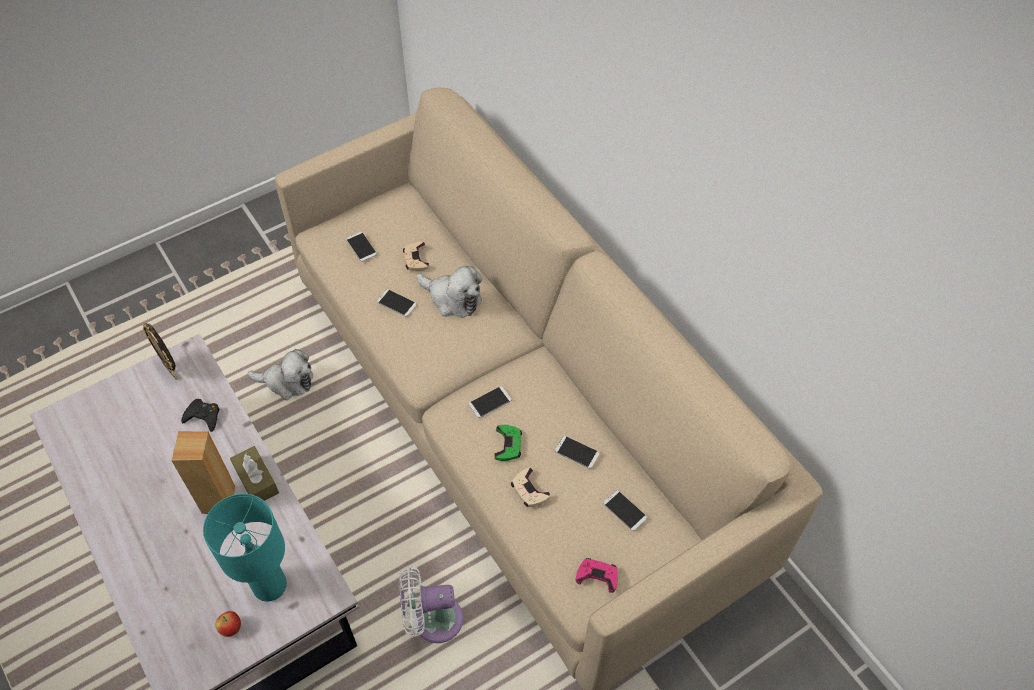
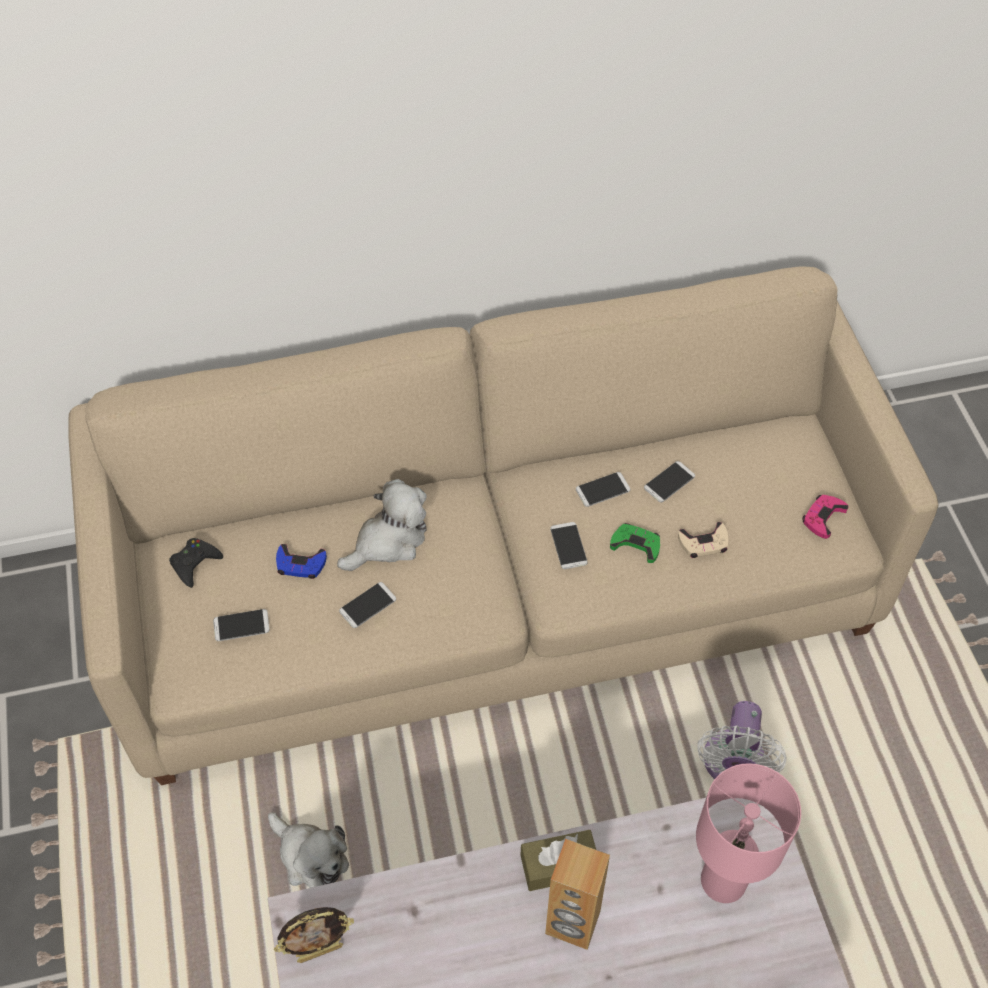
camera: 70 degrees left, 0 degrees up
(203, 417) = (425, 918): black game controller -> black game controller (195, 563)
(231, 628) = (771, 942): apple -> none
(269, 586) = (723, 882): turquoise table lamp -> pink table lamp
(287, 382) = (310, 857): plush toy -> plush toy turned 105 degrees clockwise
(416, 259) = (300, 564): beige game controller -> blue game controller
(624, 510) = (755, 464): phone -> phone (602, 490)

